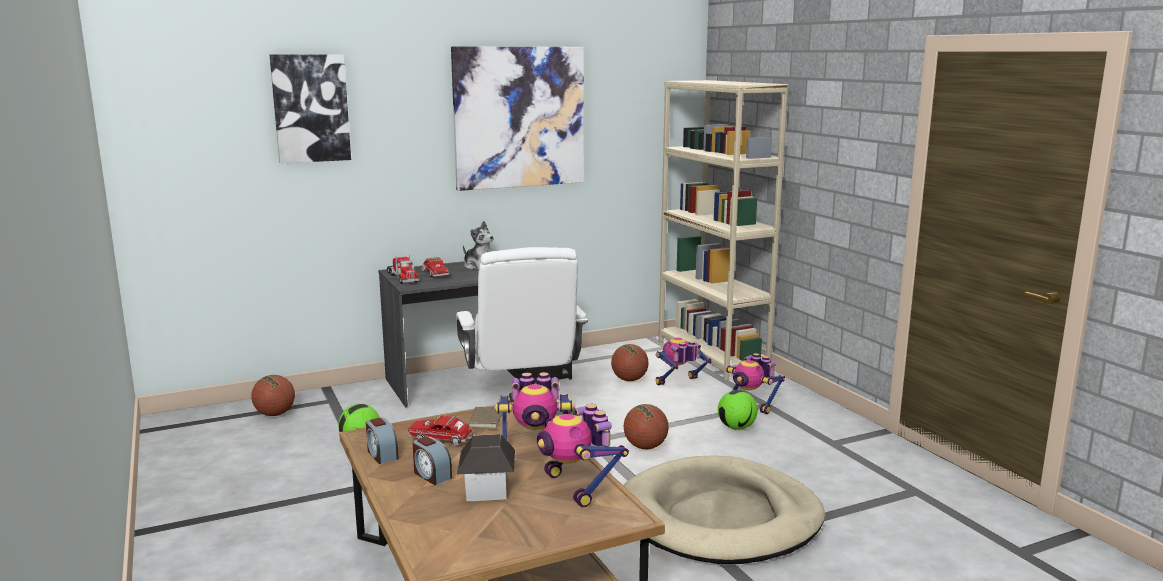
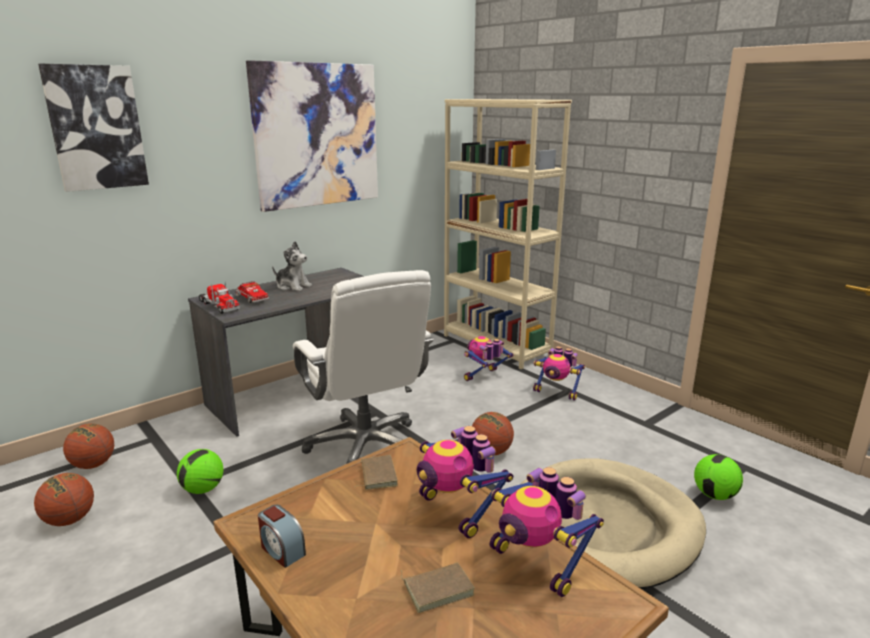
camera: 15 degrees left, 5 degrees up
(431, 475) = (359, 575): alarm clock -> none
(444, 440) = (346, 513): toy truck -> none
(487, 489) = (438, 588): toy house -> brown book
(535, 450) = (457, 511): toy robot -> toy robot turned 75 degrees clockwise
(629, 380) = (439, 378): basketball -> basketball (69, 520)
(736, 427) = (558, 418): football -> football (714, 495)

